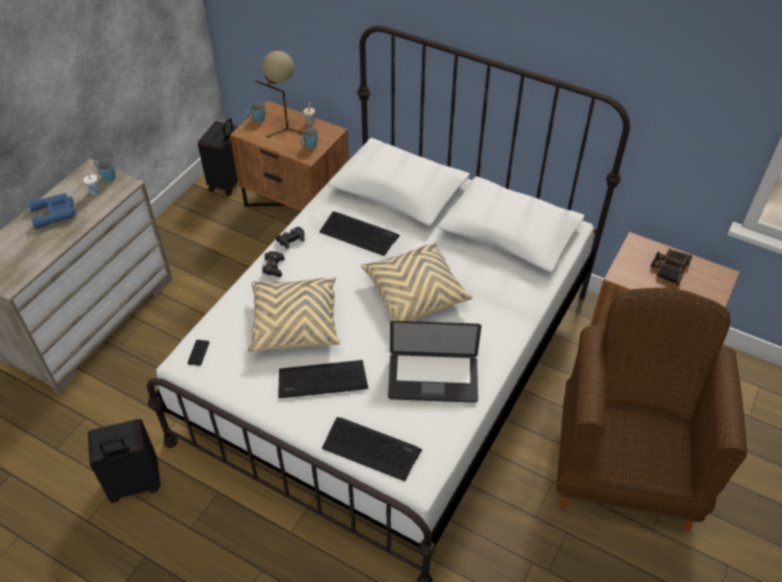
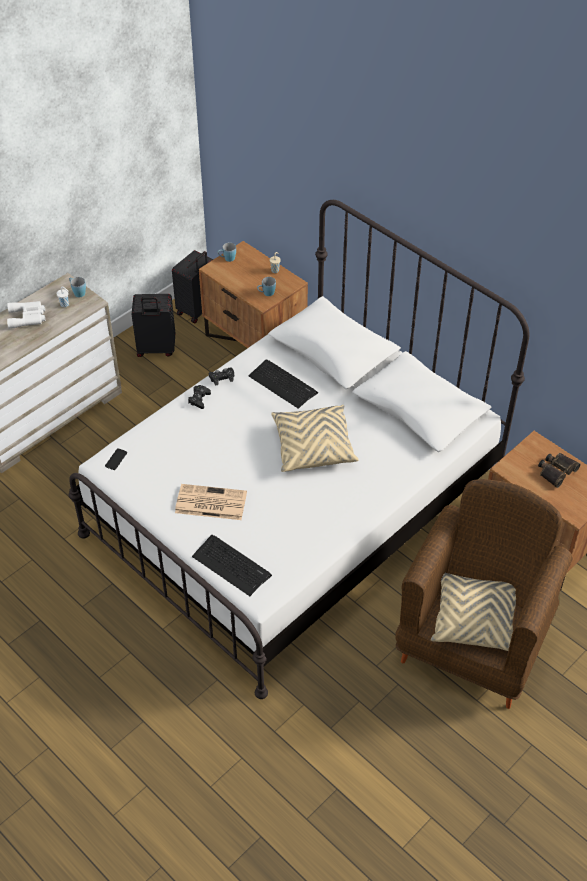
camera: 15 degrees right, 0 degrees up
(55, 213) = (28, 317): blue binoculars -> white binoculars
(135, 484) = (46, 562): black suitcase -> black suitcase (156, 349)
(284, 130) = (249, 273): beige table lamp -> none
(295, 323) = (202, 451): beige pillow -> beige pillow (474, 619)
(322, 380) = (210, 503): keyboard -> newspaper
(433, 379) = (302, 521): laptop -> none

